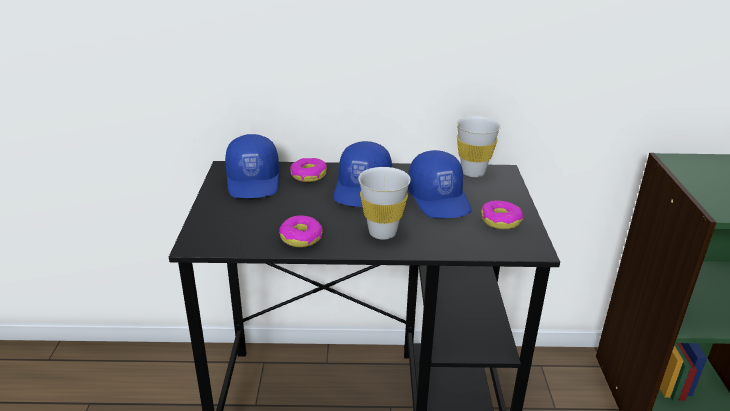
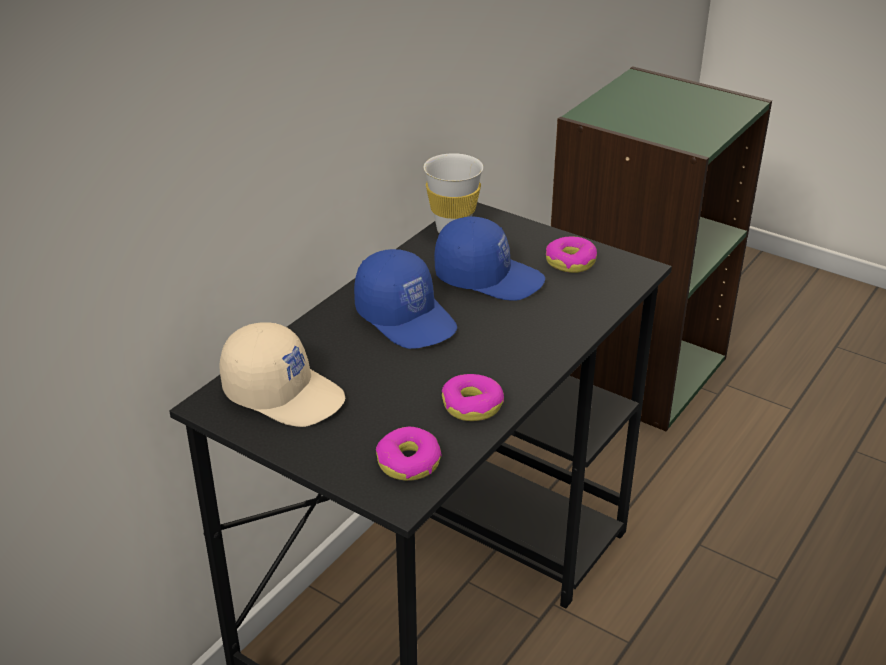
camera: 55 degrees left, 5 degrees up
(254, 181) = (284, 393): blue cap -> beige cap
(308, 175) = (321, 344): donut -> donut (408, 463)
(382, 232) = (519, 344): white cup -> none

